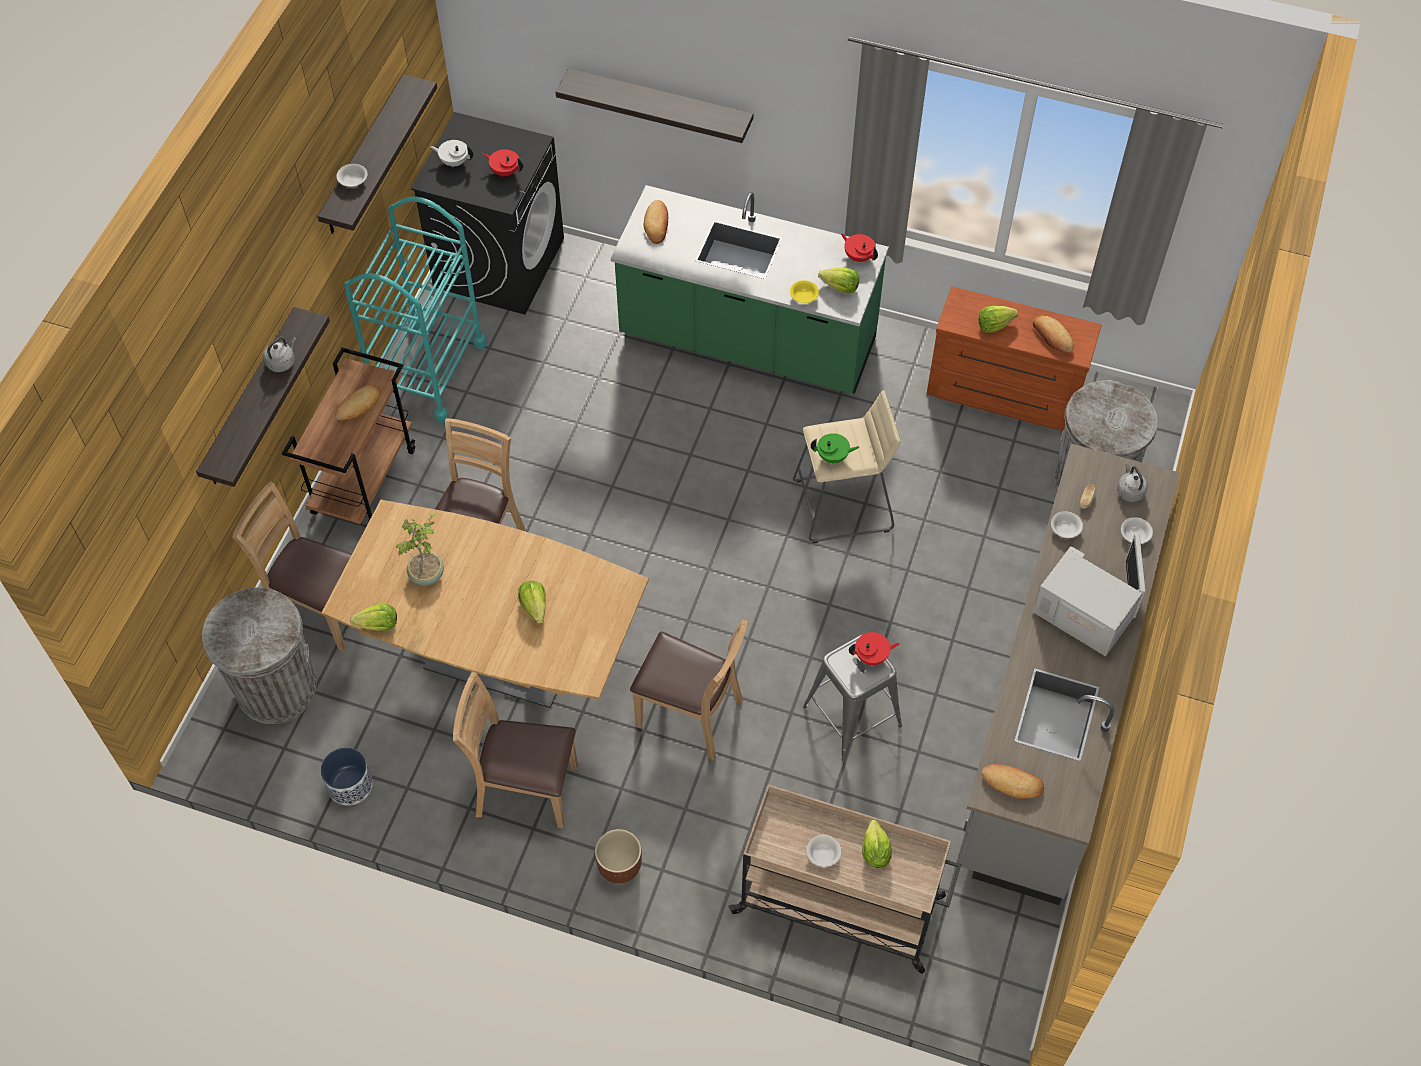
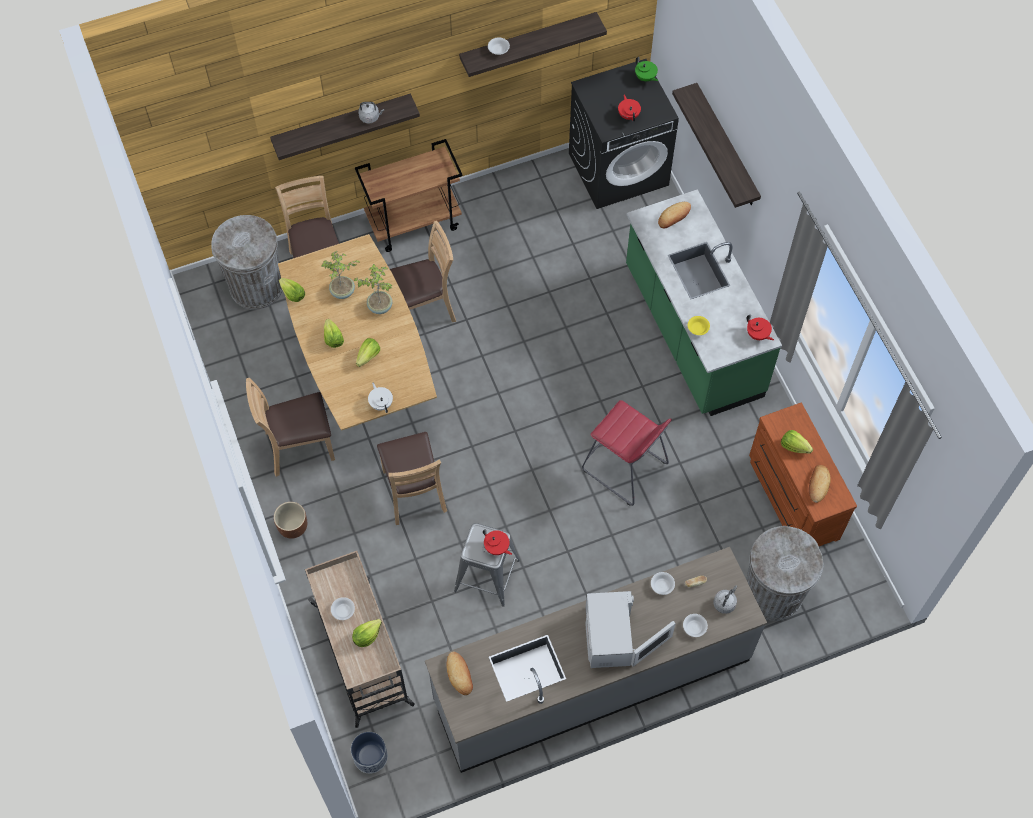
camera: 50 degrees right, 5 degrees up
(350, 785) = (231, 364): planter -> planter (370, 757)
(358, 405) = (420, 177): bread -> none
(428, 371) = (512, 194): turquoise cart -> none
(454, 162) = (610, 86): white teapot -> white teapot (381, 403)
(482, 552) = (380, 306): none -> potted plant
(525, 789) = (299, 447): brown chair -> brown chair turned 75 degrees counterclockwise
(833, 456) = (613, 429): green teapot -> green teapot (645, 78)
(840, 288) = (723, 342): lettuce -> lettuce (333, 338)
(843, 505) = (624, 467): beige stool -> red stool
(858, 256) = (757, 335): red teapot -> red teapot turned 135 degrees clockwise

